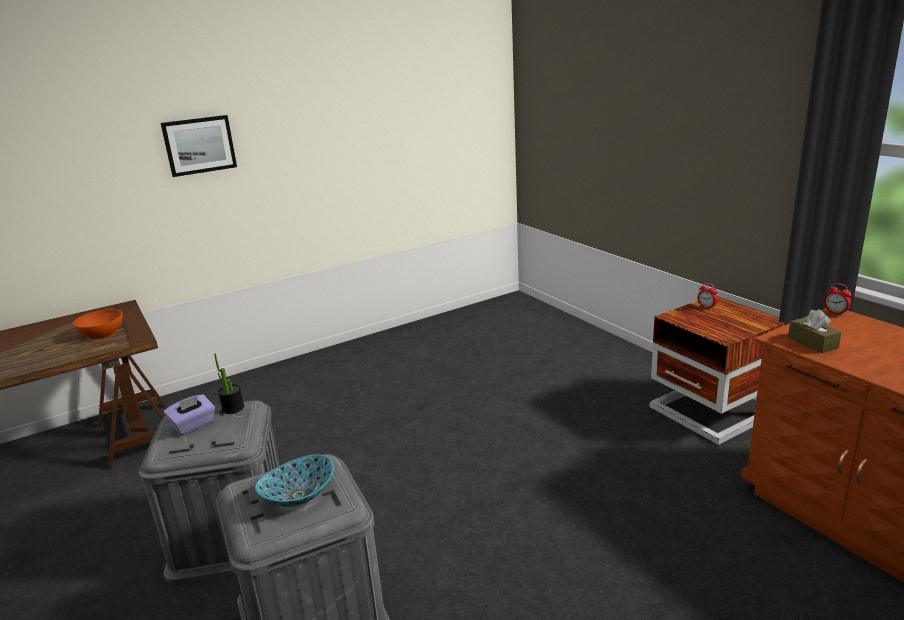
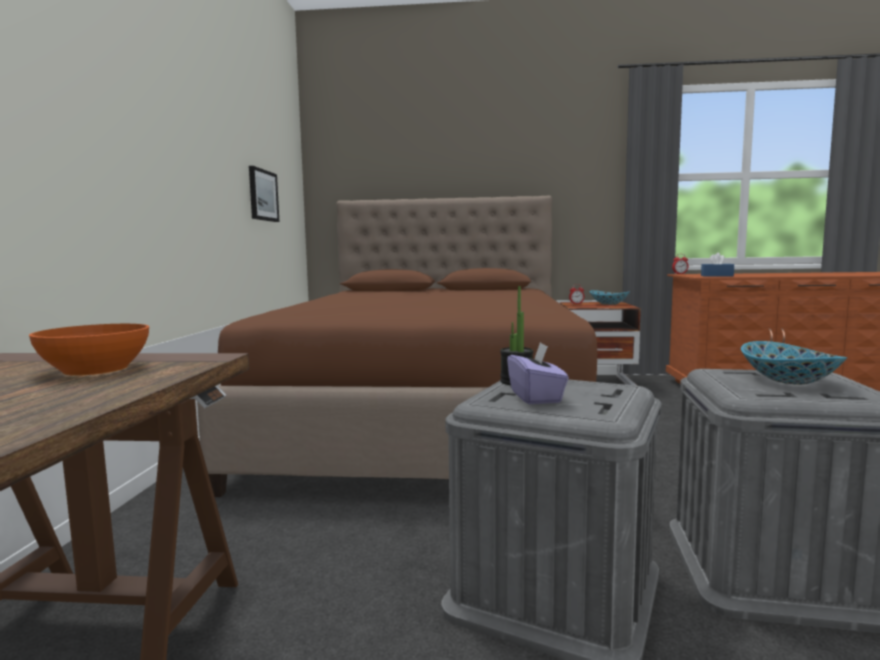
camera: 55 degrees left, 15 degrees down
(199, 145) = (95, 100): picture -> picture (263, 195)
(471, 382) = (431, 417): none -> brown bed
(739, 321) = (609, 304): none -> bowl
(812, 343) = (717, 276): brown tissue box -> blue tissue box

